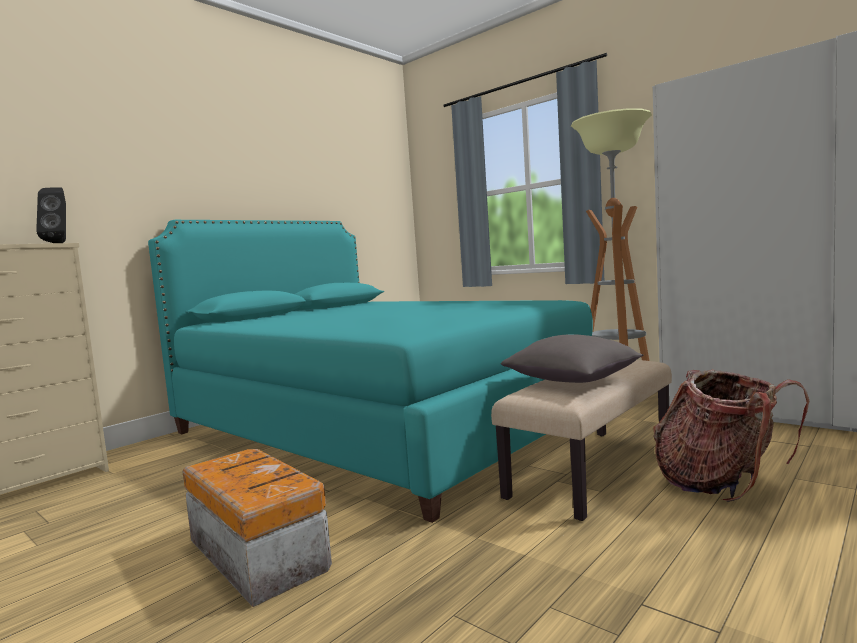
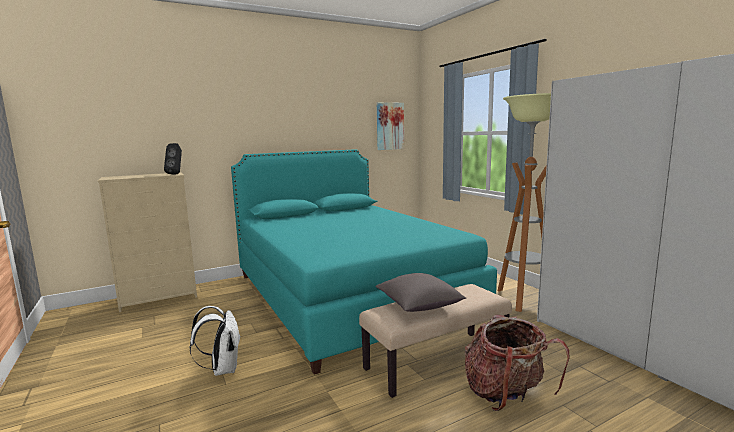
camera: 20 degrees right, 5 degrees up
(258, 552) = (222, 369): storage box -> white backpack
(376, 191) = (390, 126): none -> picture

